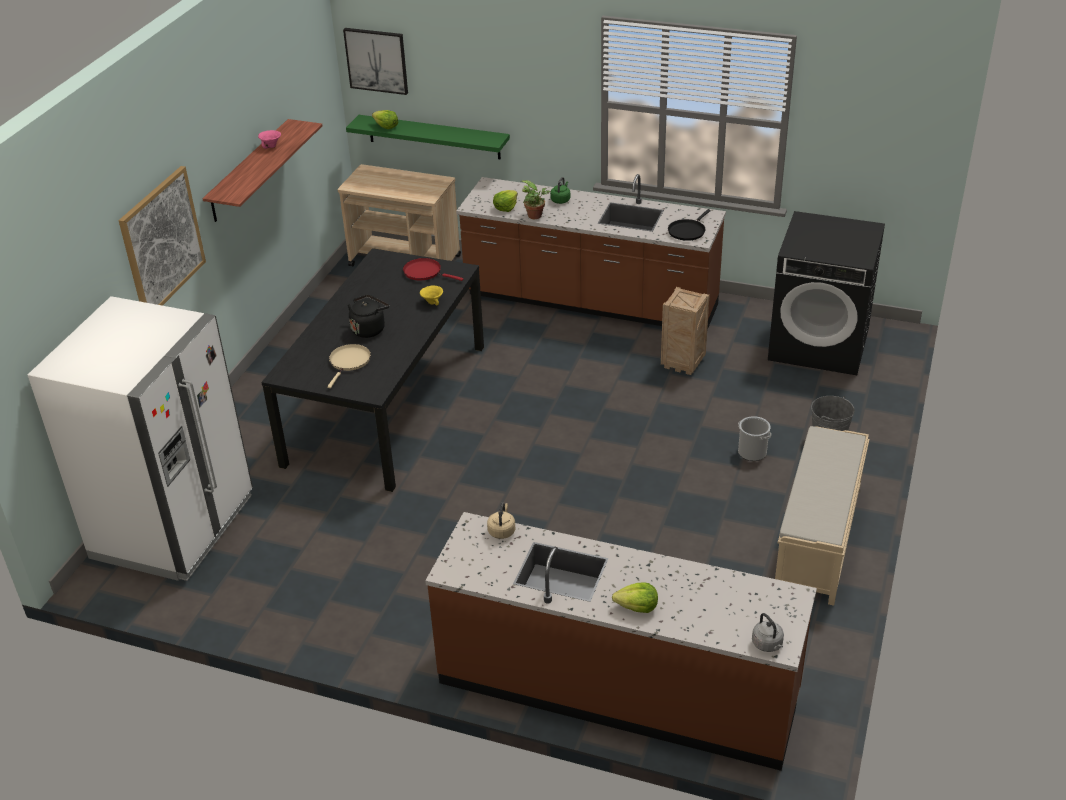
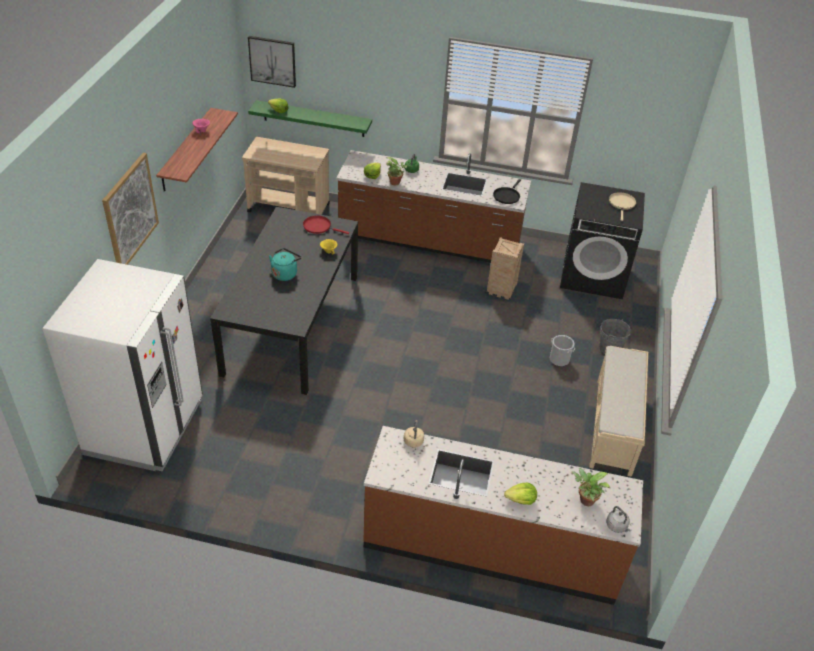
camera: 10 degrees left, 5 degrees up
(349, 362) = (274, 301): beige frying pan -> beige frying pan (622, 204)
(369, 329) = (285, 273): black kettle -> turquoise kettle
(727, 611) = (585, 500): none -> potted plant

